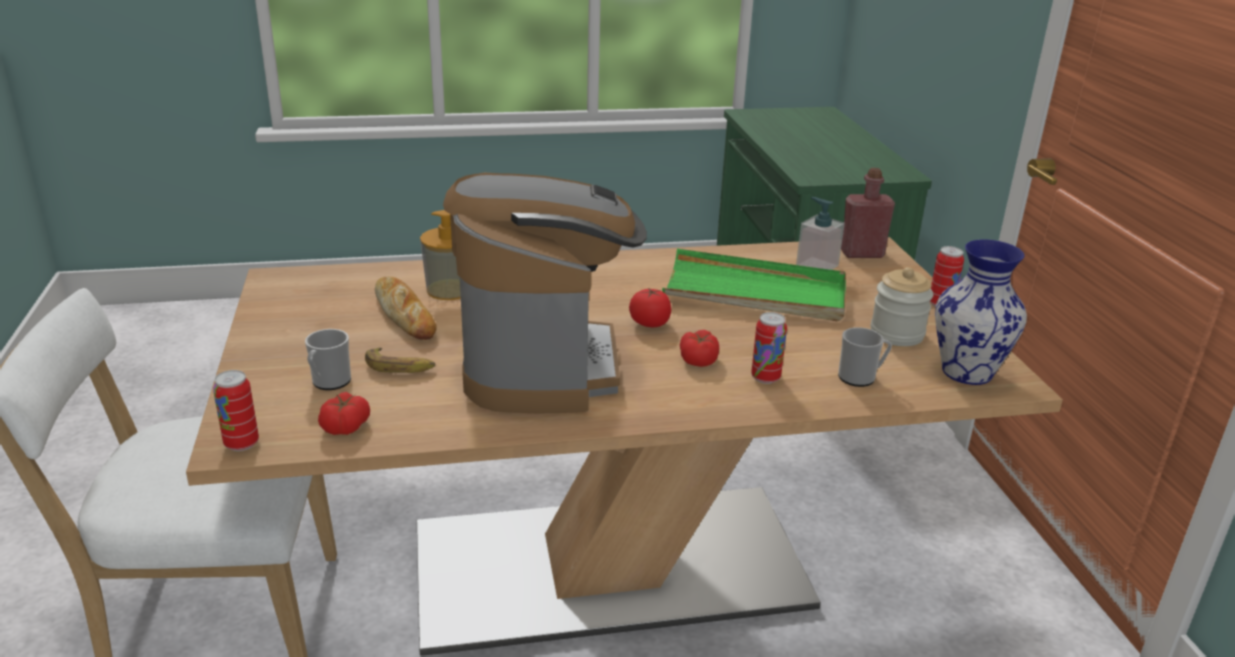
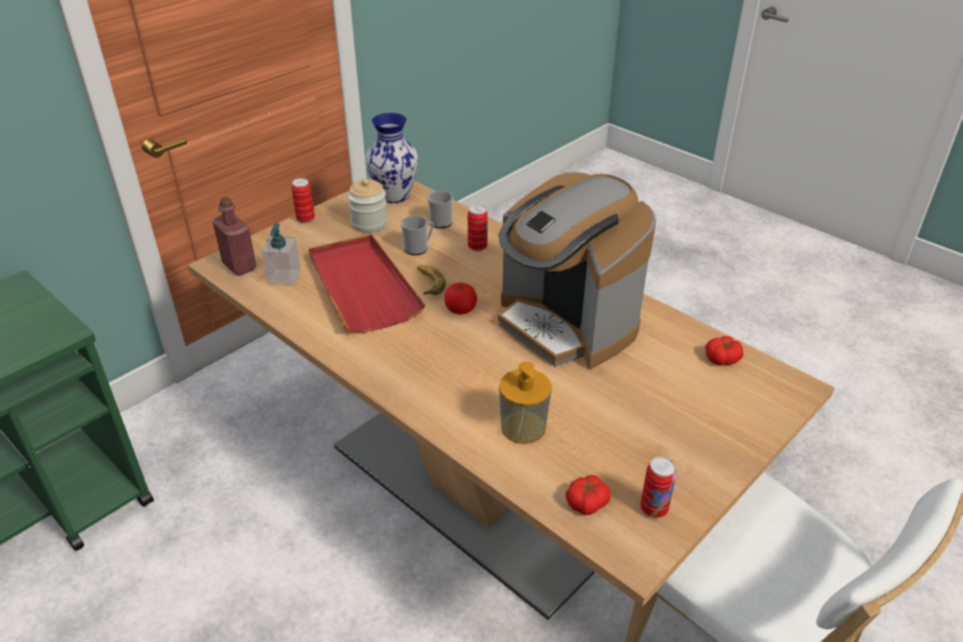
camera: 125 degrees left, 10 degrees up
(241, 443) = (791, 384): can -> can (653, 509)
(329, 383) = (702, 396): mug -> mug (418, 248)
(400, 366) = (646, 379): banana -> banana (429, 283)
(405, 314) = (586, 425): bread -> none
(543, 365) = (566, 324): coffee machine -> coffee machine turned 90 degrees counterclockwise
(698, 359) = (484, 274): tomato -> tomato (586, 502)
(755, 292) = (362, 286): green tray -> red tray

